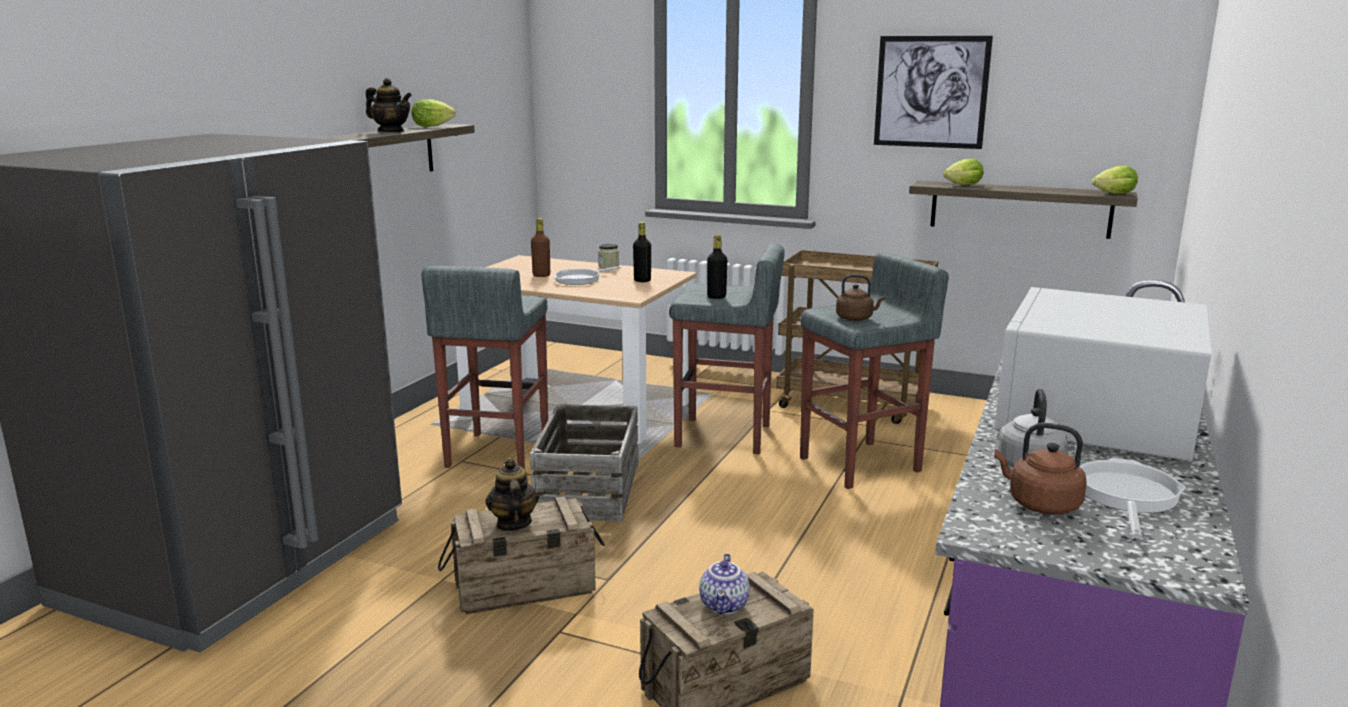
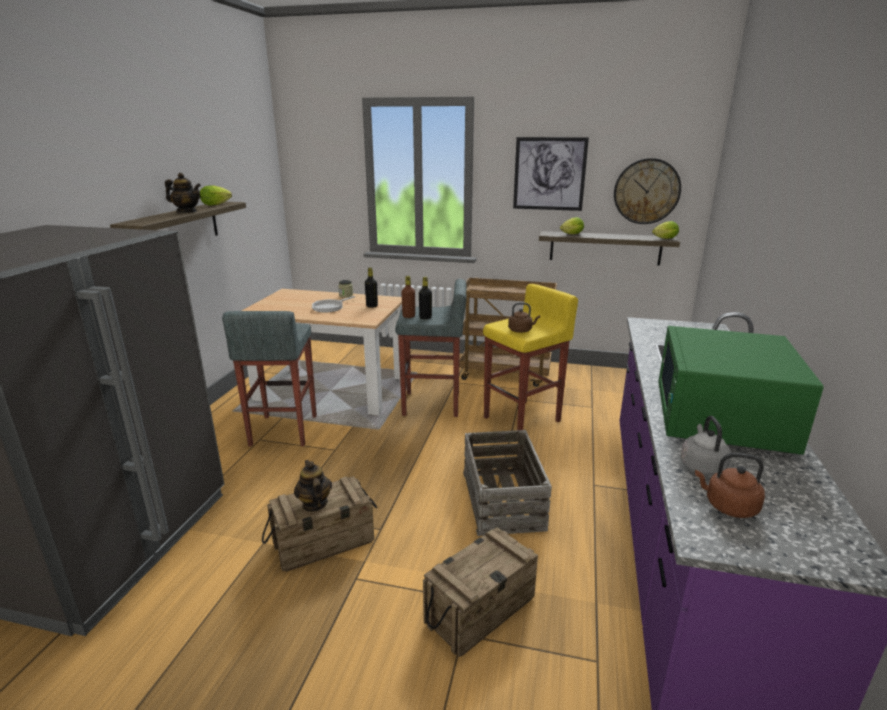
camera: 10 degrees left, 5 degrees up
(541, 275) = (302, 305): brown bottle -> brown bottle (408, 316)
(589, 489) = (352, 455): crate -> crate (503, 500)
(725, 605) = (479, 561): teapot -> none
(862, 464) = (523, 419): grey stool -> yellow stool
(1086, 119) = (646, 191): none -> wall clock
(1095, 418) = (721, 417): white microwave -> green microwave
(1126, 496) = (778, 492): frying pan -> none

